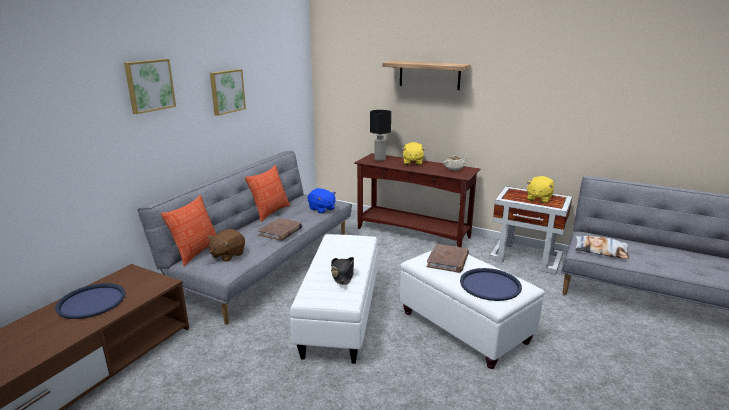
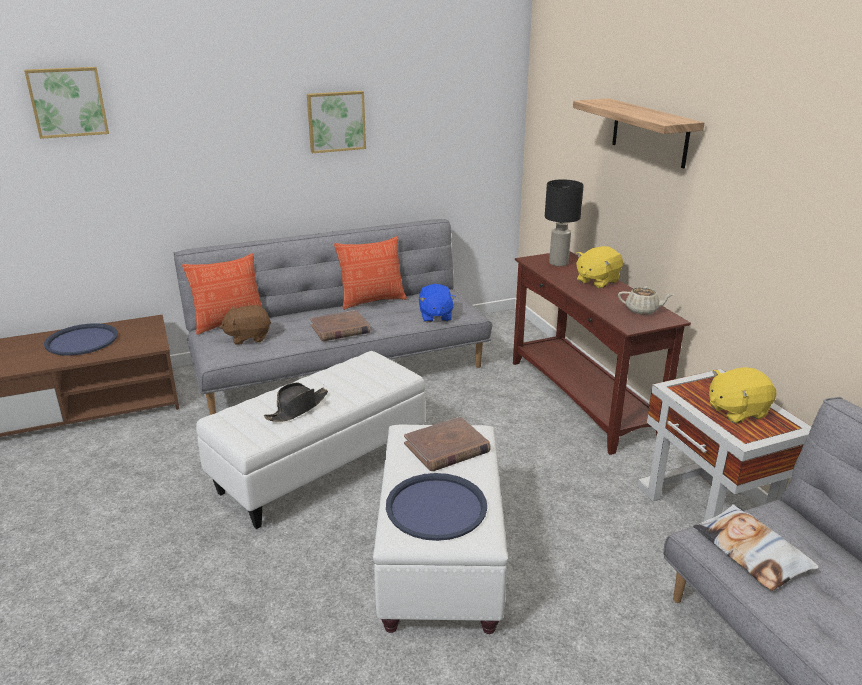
camera: 40 degrees right, 5 degrees up
(149, 85) = (205, 105): picture -> picture (68, 102)

